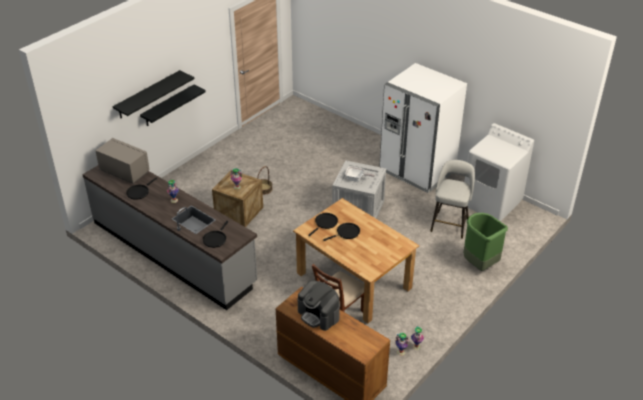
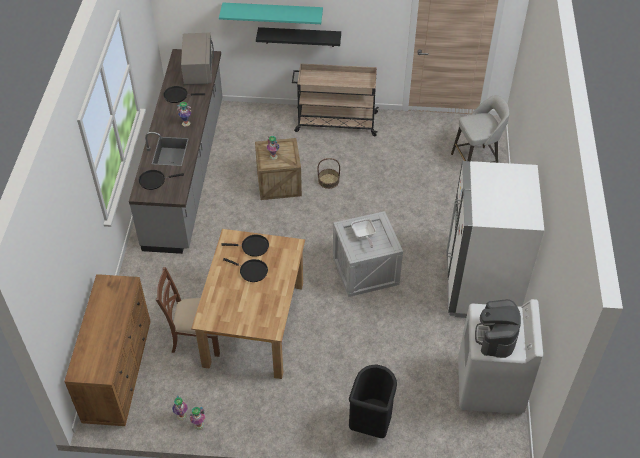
camera: 55 degrees right, 10 degrees up
(148, 95) = (272, 13): black shelf -> turquoise shelf
(213, 161) = (335, 122): none -> beige cart
(319, 314) = (108, 311): coffee machine -> coffee machine (496, 337)
(450, 224) = (415, 362): grey stool -> grey stool (476, 162)
(479, 264) = (370, 423): green trash can -> black trash can

